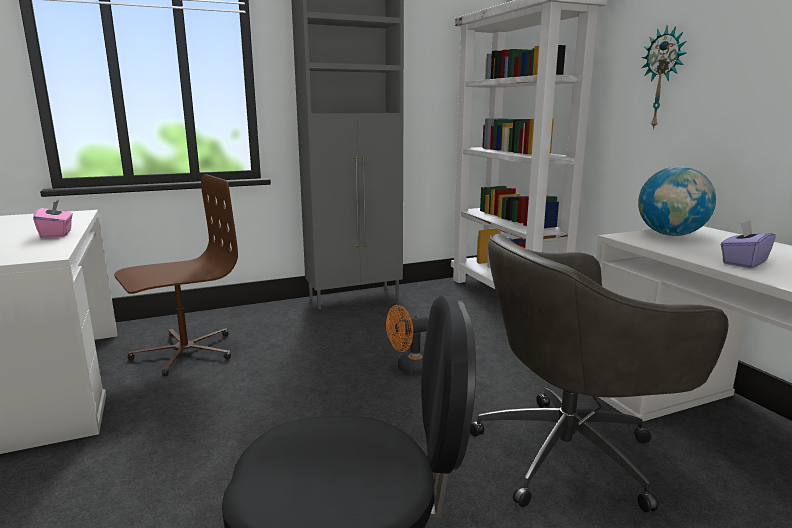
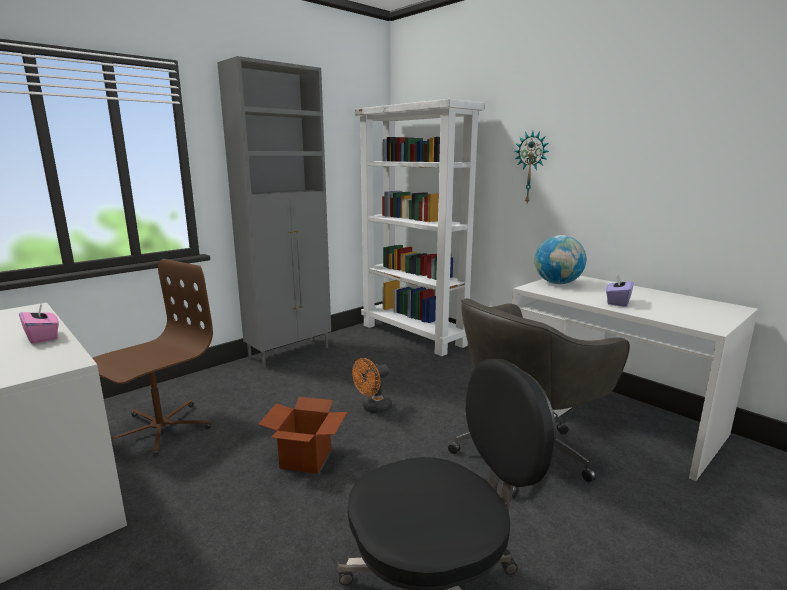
camera: 20 degrees left, 0 degrees up
(302, 406) = (305, 458): none -> cardboard box

